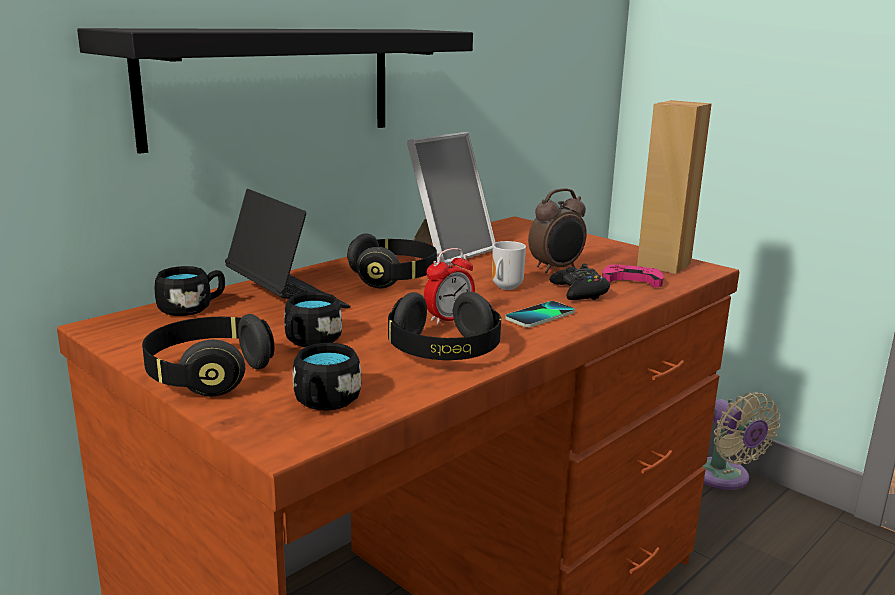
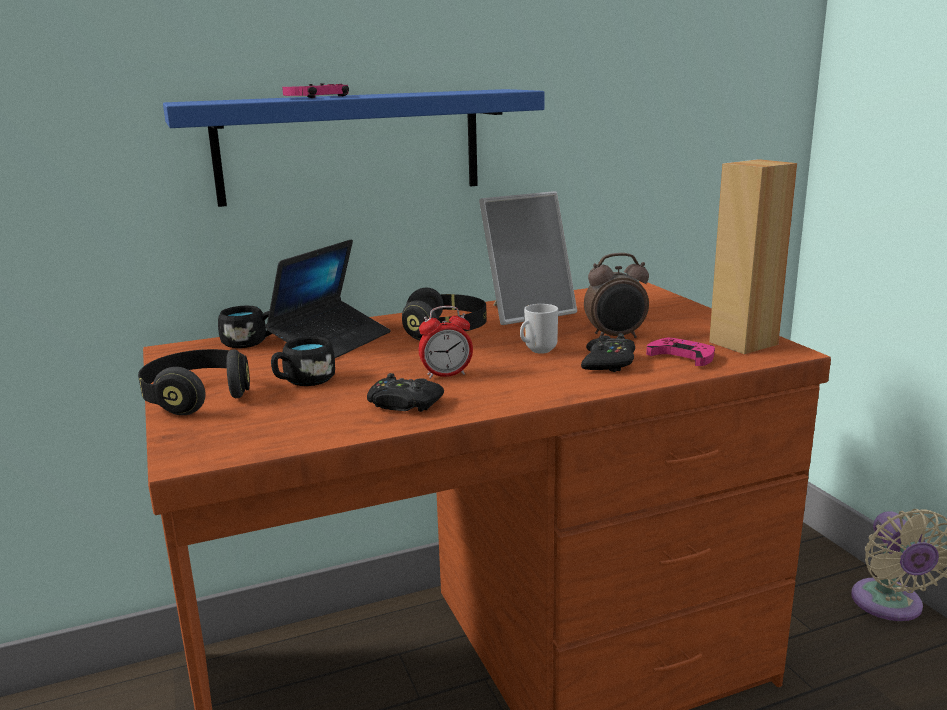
camera: 25 degrees right, 0 degrees up
(264, 29) = (318, 97): none -> pink game controller
(272, 84) = (350, 146): black shelf -> blue shelf
(286, 299) = (331, 342): laptop -> laptop turned 45 degrees clockwise
(324, 403) = (252, 433): black mug -> none
(444, 352) = (403, 404): black headphones -> black game controller
(540, 316) = (536, 382): phone -> none

